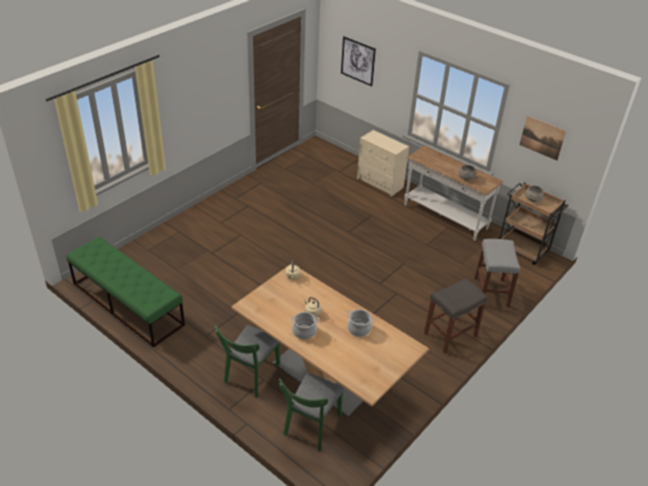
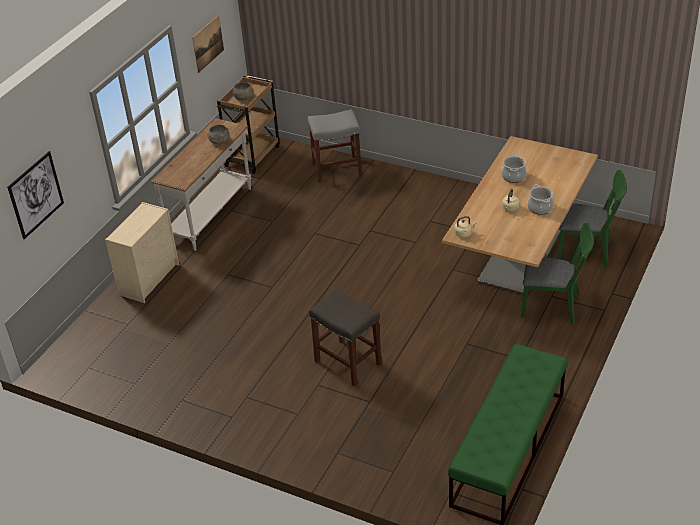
camera: 100 degrees left, 0 degrees up
(450, 334) = (414, 187): grey stool -> grey stool (347, 362)

